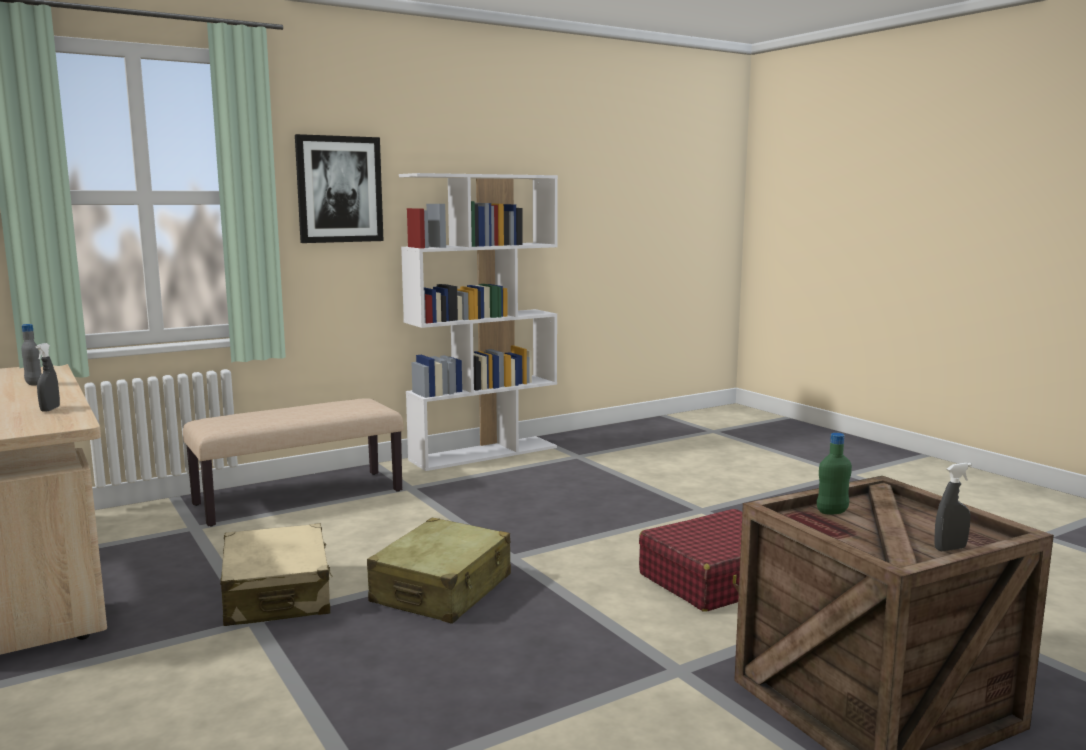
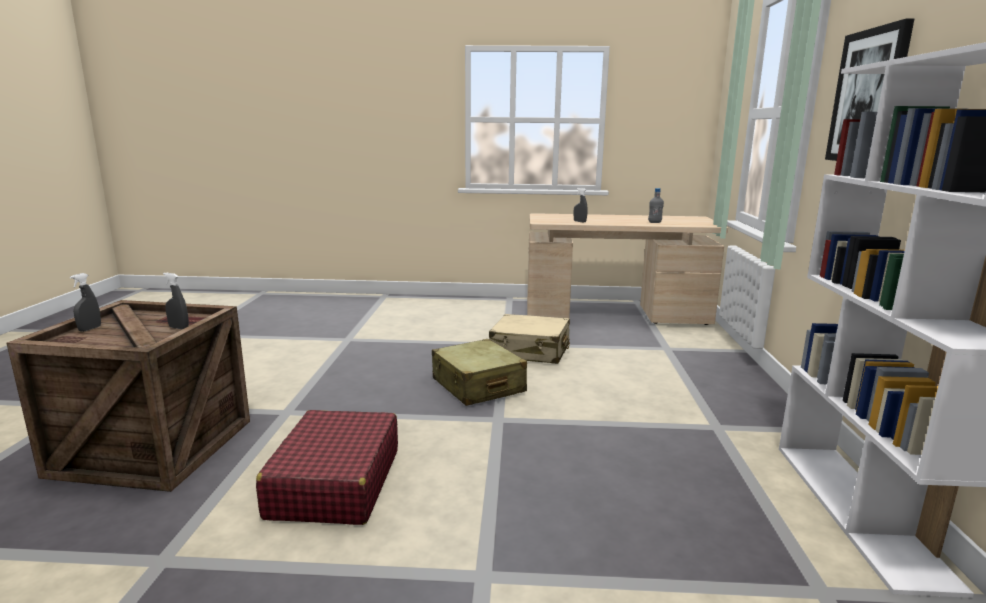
camera: 125 degrees right, 5 degrees up
(300, 497) = (716, 383): beige bench -> none
(832, 512) = (179, 328): green bottle -> grey spray bottle

